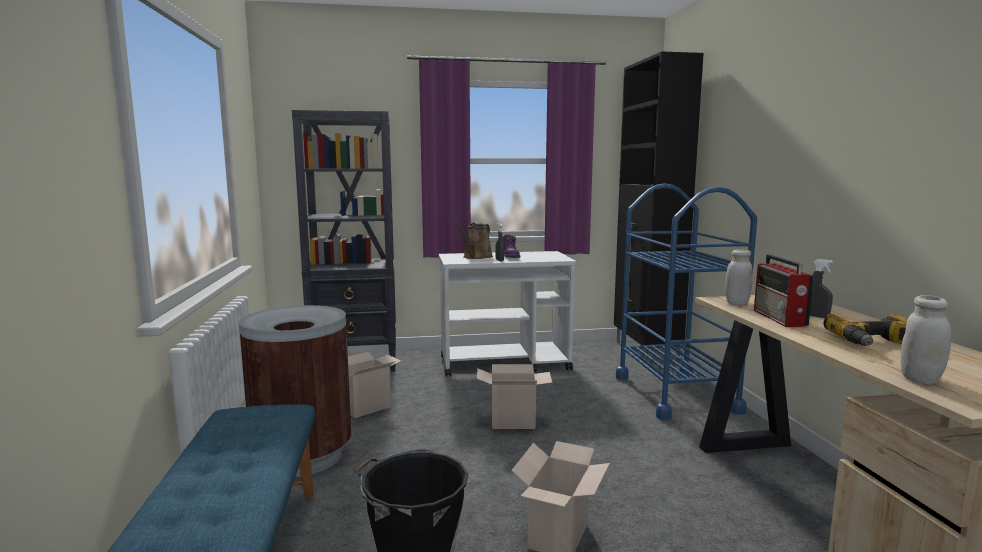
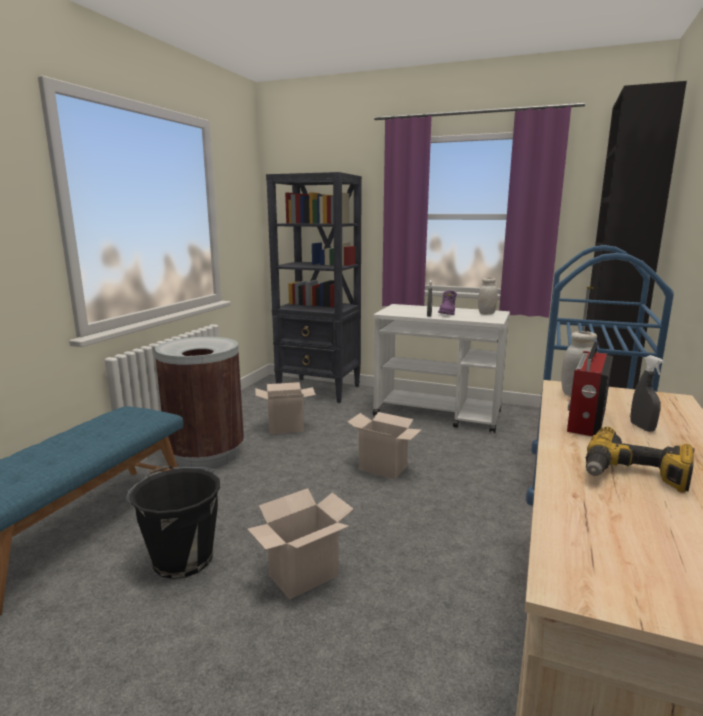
camera: 30 degrees right, 5 degrees up
(476, 257) = (415, 310): brown watering can -> none
(920, 379) = (584, 534): white jar -> white jar (486, 313)

